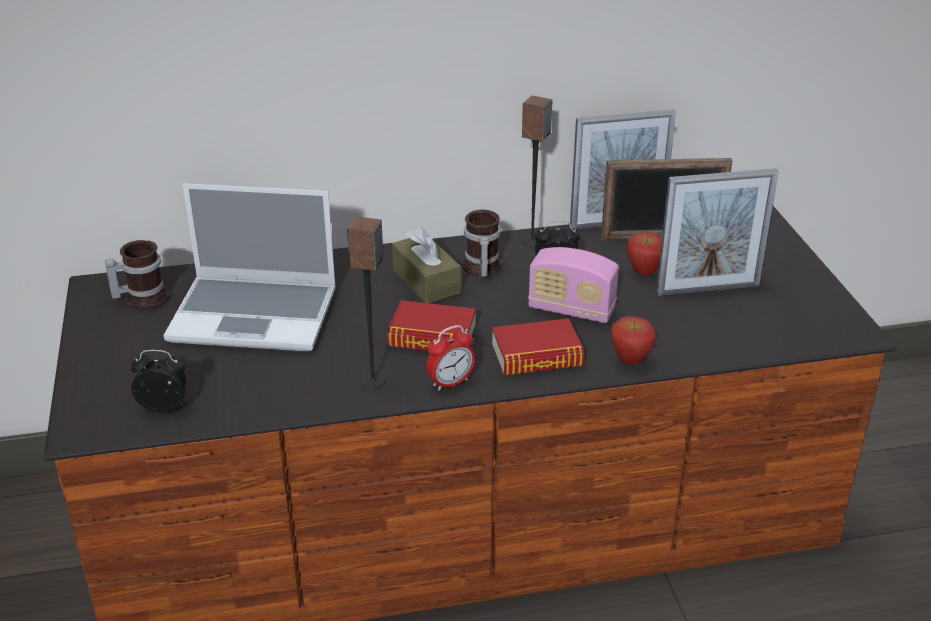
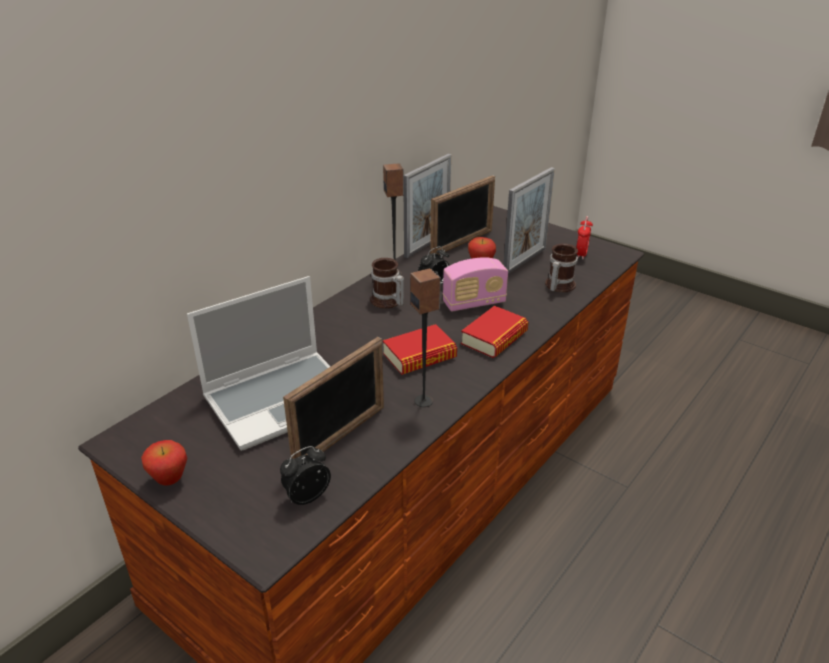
camera: 40 degrees left, 0 degrees up
(142, 297) = (170, 430): mug -> mug (557, 286)
(257, 373) = (341, 437): none -> picture frame
(426, 281) = (366, 324): brown tissue box -> none
(450, 383) = (470, 377): alarm clock -> alarm clock (581, 254)
(630, 361) = (544, 316): apple -> apple (170, 480)

